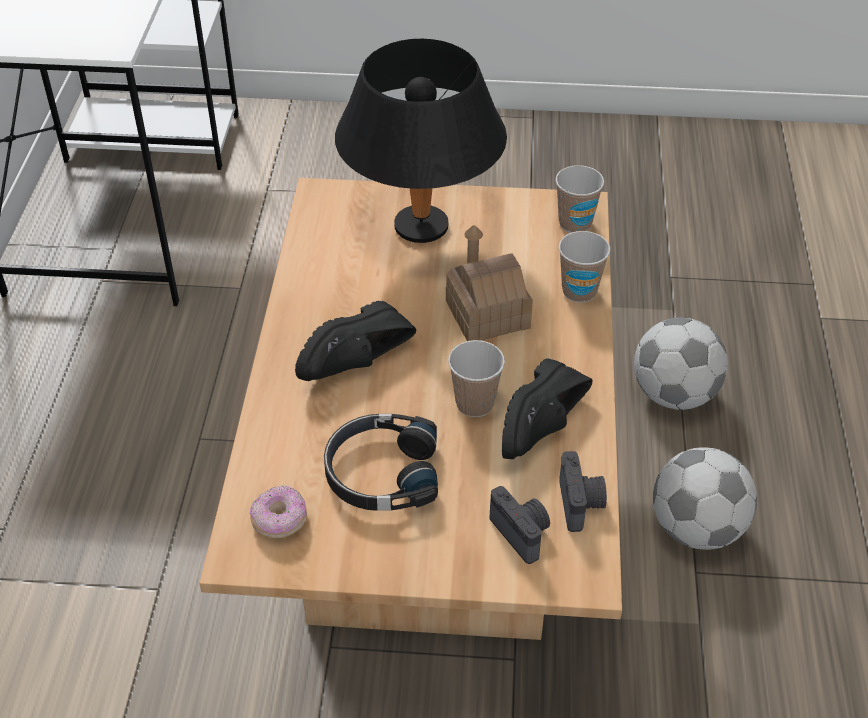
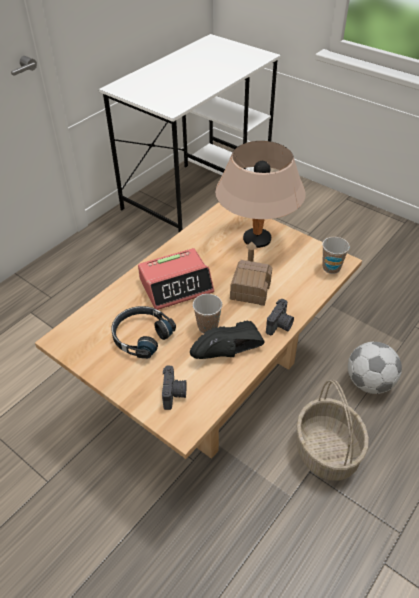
camera: 35 degrees right, 0 degrees up
(280, 521) = (85, 334): donut -> none
(360, 363) = (176, 285): black shoe -> alarm clock
(422, 227) = (257, 240): black table lamp -> beige table lamp
(579, 291) = (303, 299): cup -> none
(581, 503) = (212, 396): camera -> camera (280, 325)
(697, 529) = (327, 452): football -> basket

